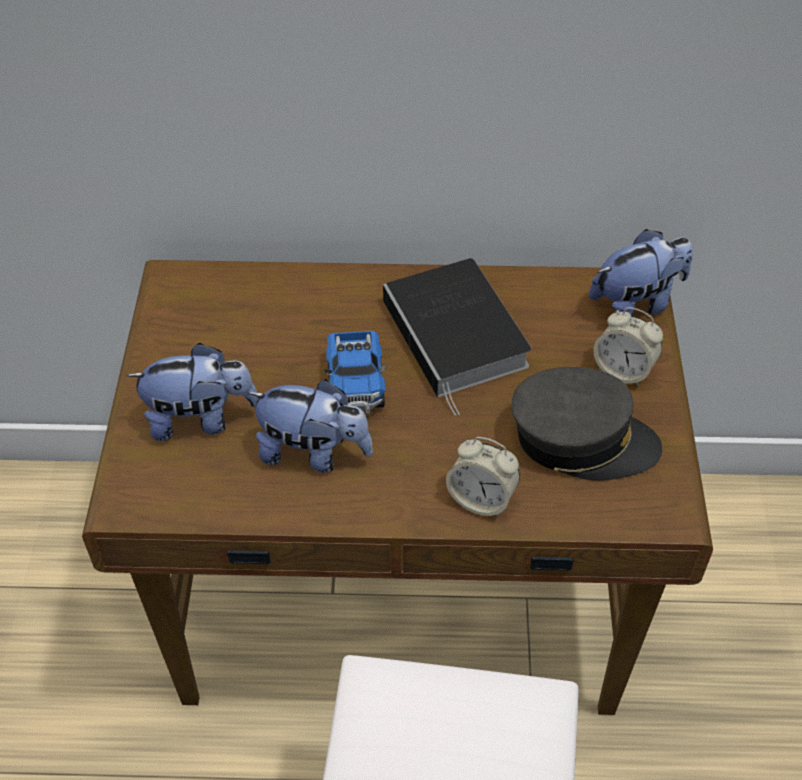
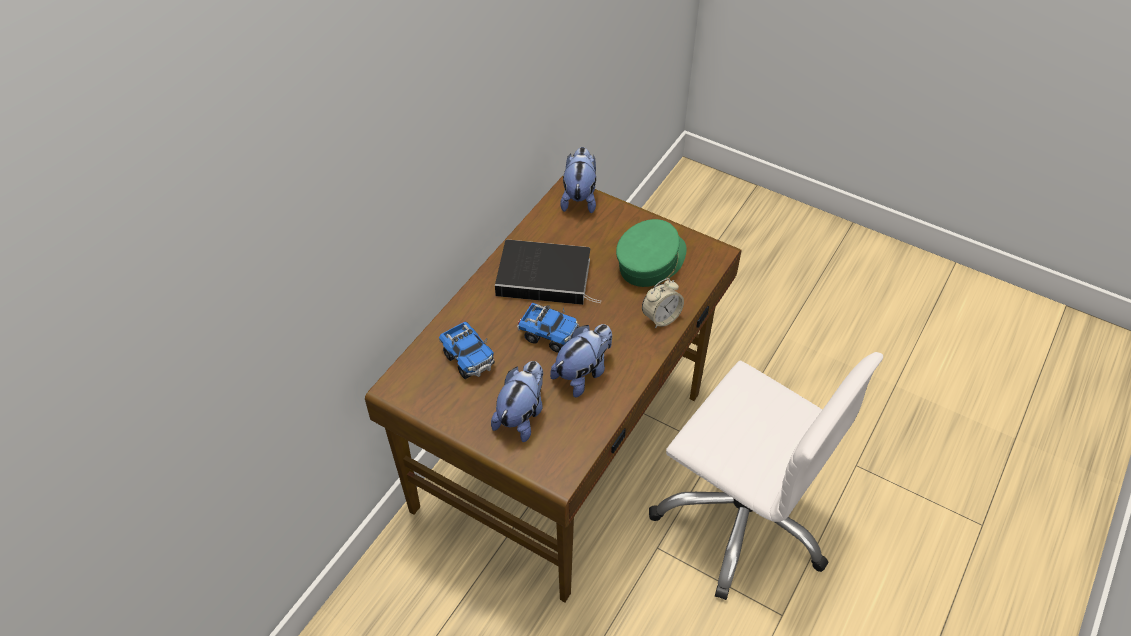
camera: 60 degrees left, 0 degrees up
(259, 324) = (468, 359): none -> toy truck
(581, 440) = (651, 262): grey cap -> green cap
(623, 370) = (618, 224): alarm clock -> none

